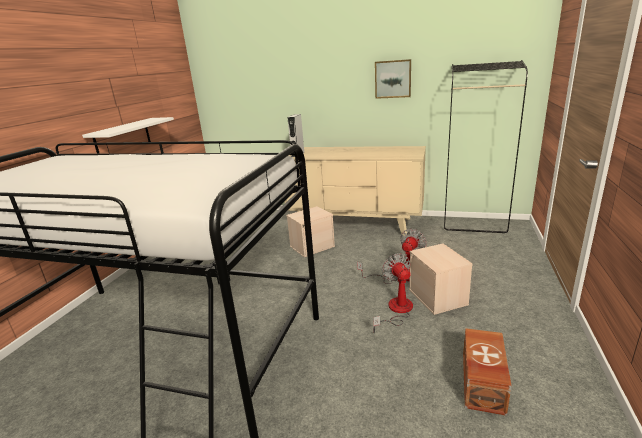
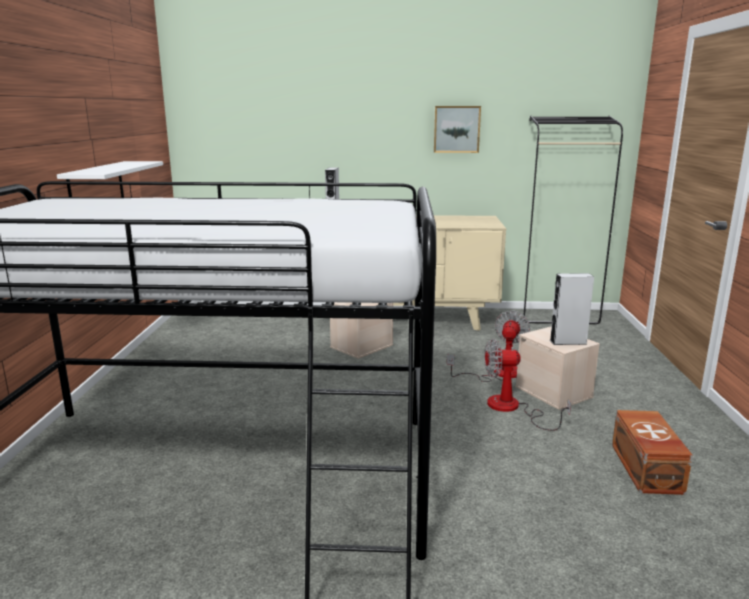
camera: 15 degrees left, 5 degrees down
(396, 311) = (512, 408): fan -> fan turned 60 degrees counterclockwise
(445, 260) = (568, 342): none -> grey speaker

